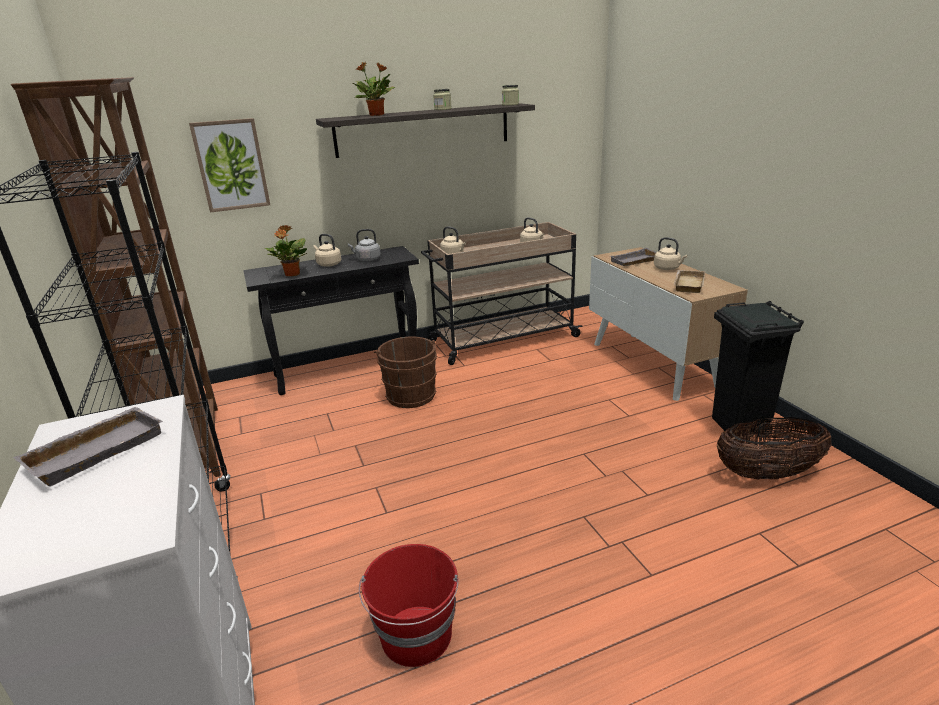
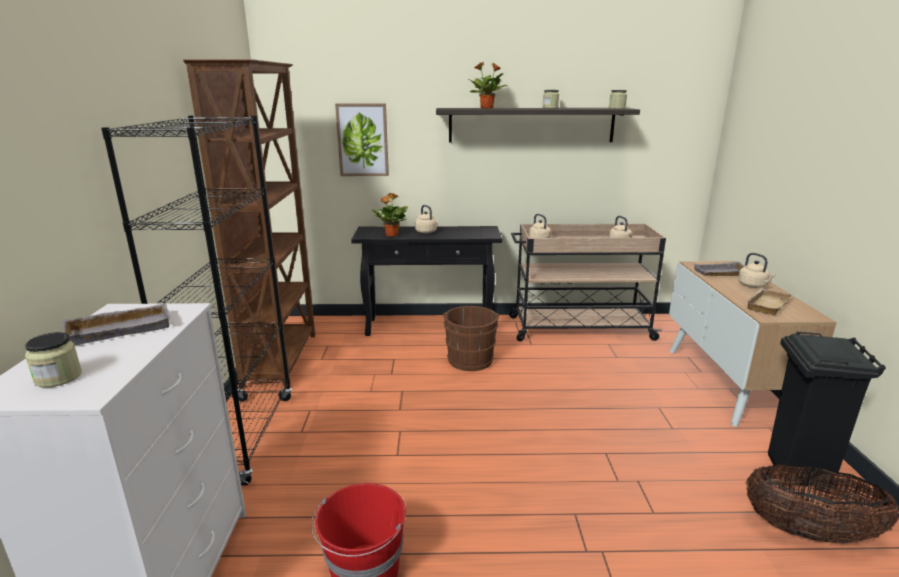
camera: 20 degrees right, 5 degrees down
(75, 527) = (58, 377): none -> jar
(367, 259) = (459, 232): grey kettle -> none

